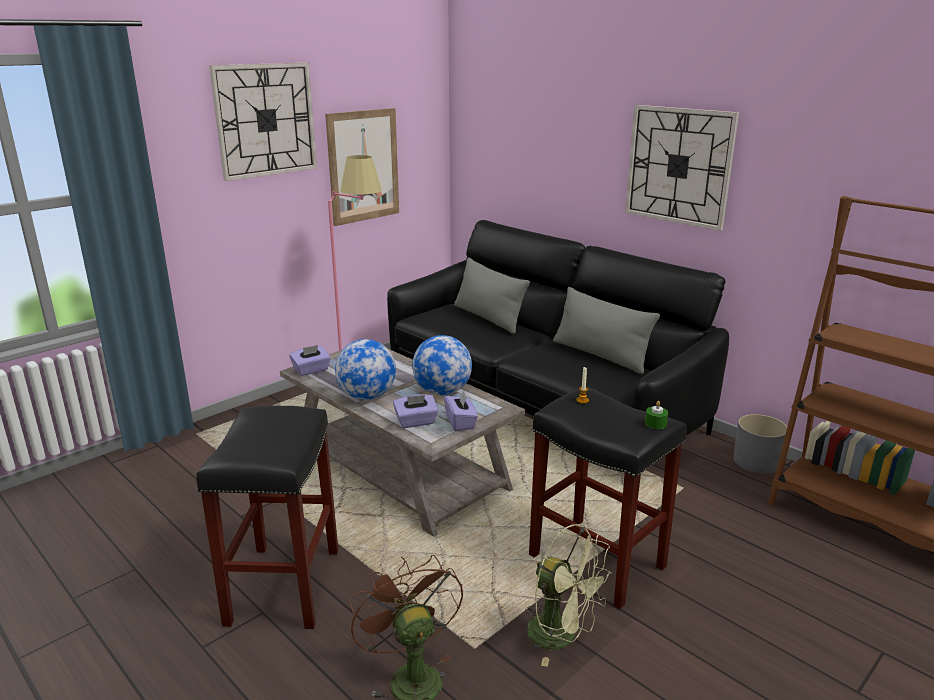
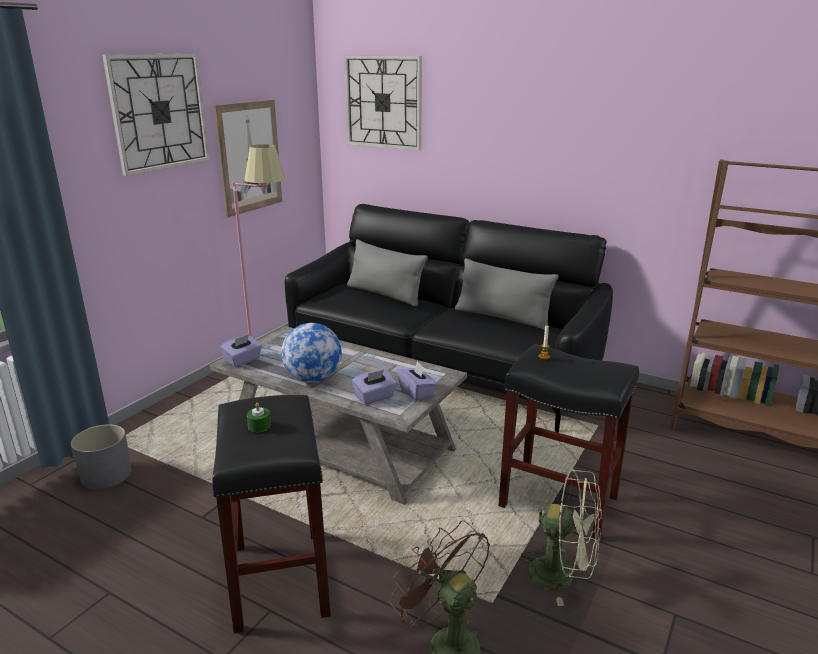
camera: 15 degrees left, 0 degrees up
(442, 392) = (383, 366): globe -> none
(655, 423) = (618, 369): green candle -> green candle (259, 426)
(679, 166) = (556, 143): wall clock -> wall clock (383, 102)
(756, 462) = (643, 395): grey planter -> grey planter (107, 475)

